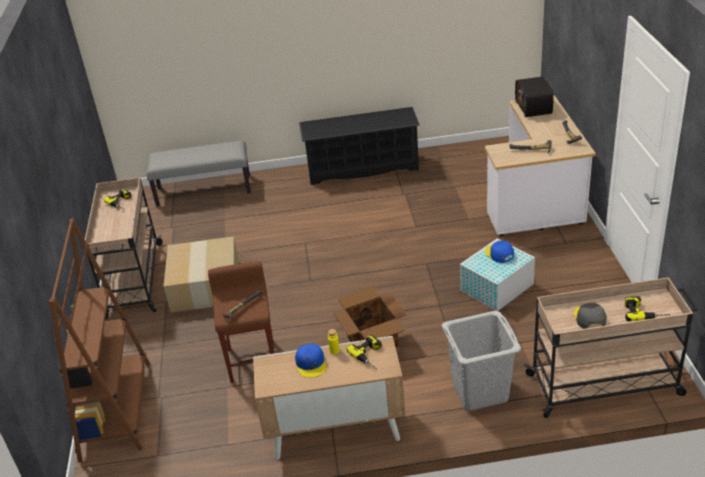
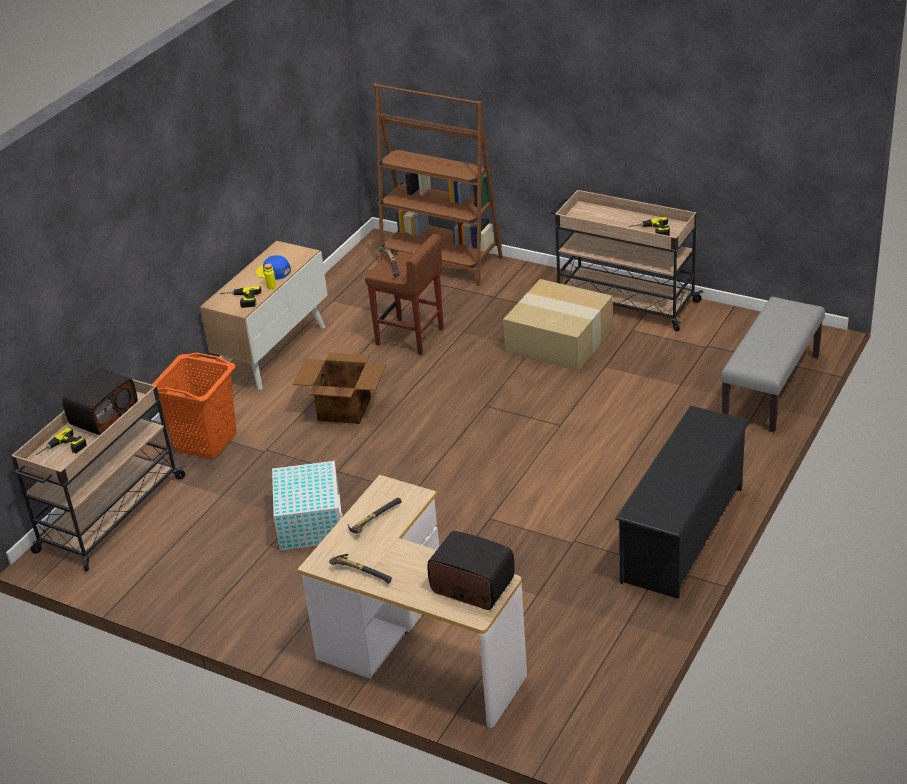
camera: 125 degrees right, 0 degrees up
(480, 391) = (205, 441): grey laundry basket -> orange laundry basket
(499, 254) = (311, 494): blue cap -> none
(589, 318) = (103, 416): grey cap -> radio

